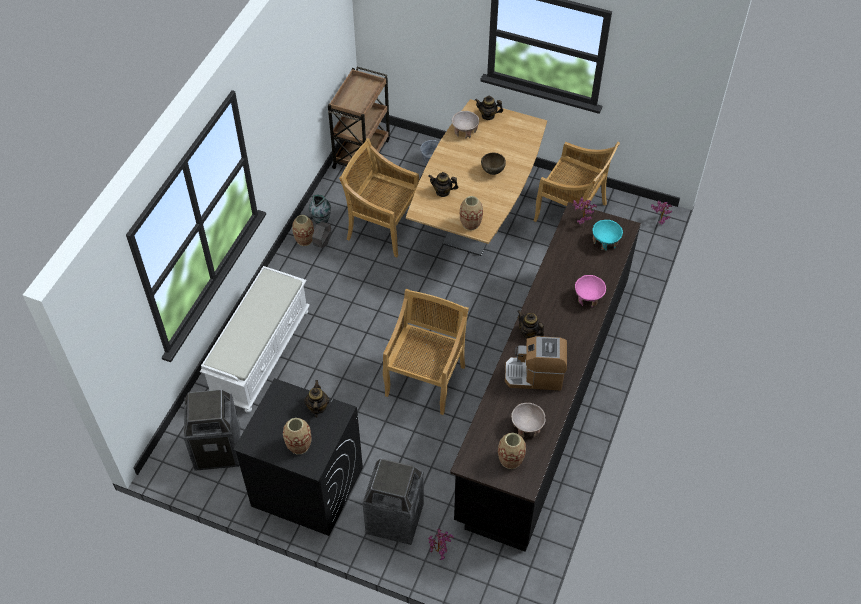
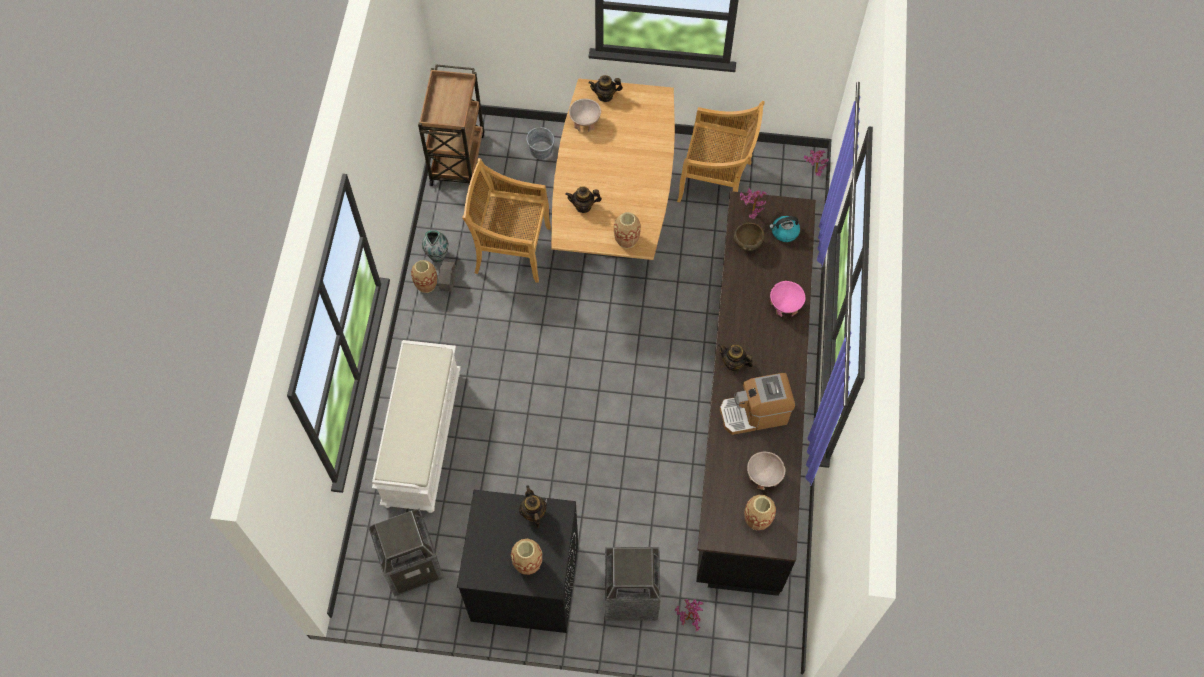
camera: 15 degrees left, 10 degrees up
(425, 379) = (615, 424): beige chair -> none
(493, 171) = (632, 167): brown bowl -> brown bowl (747, 244)
(605, 242) = (784, 232): turquoise bowl -> kettle

